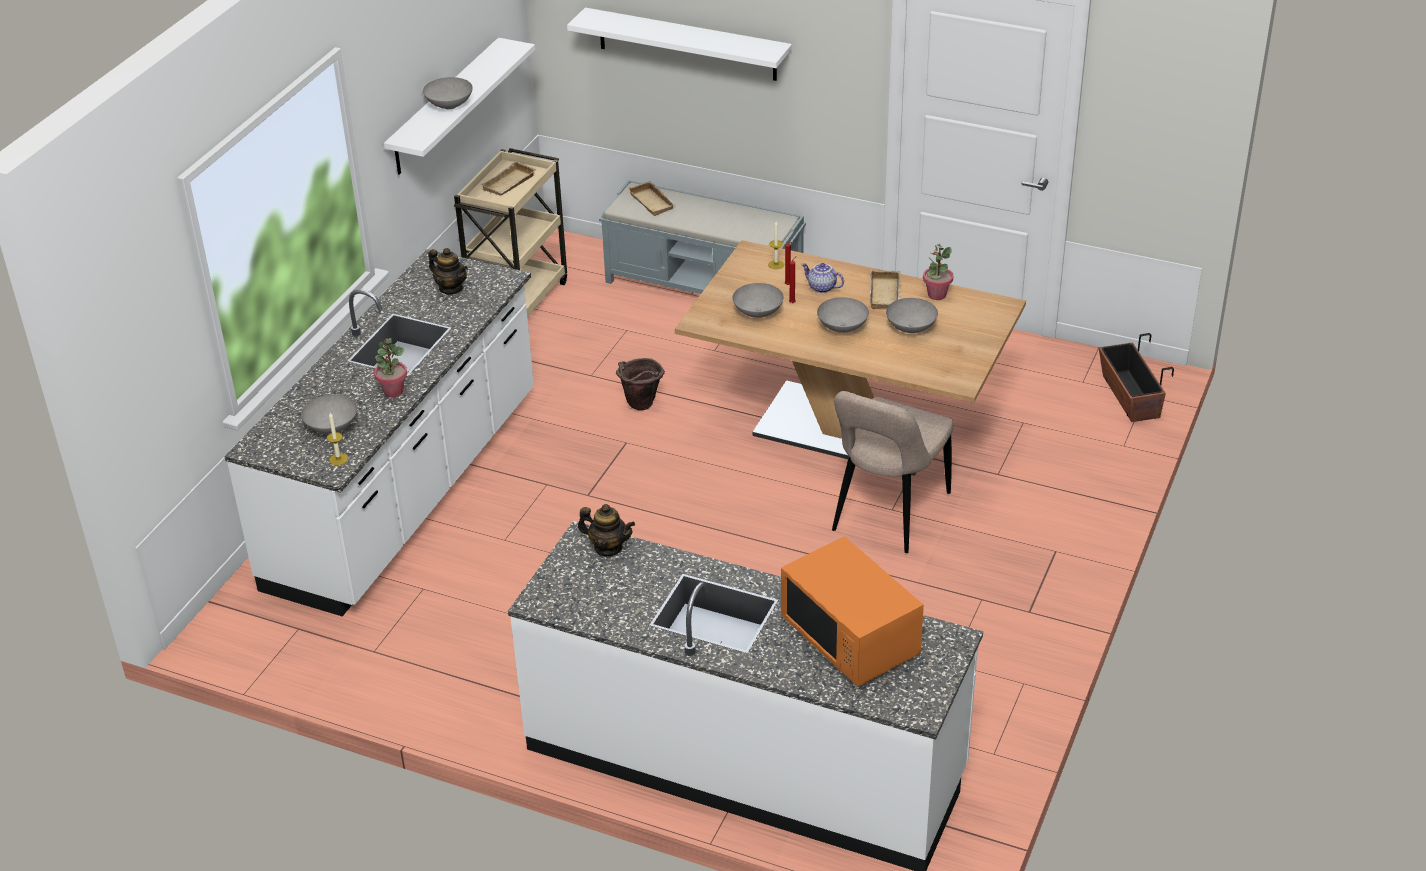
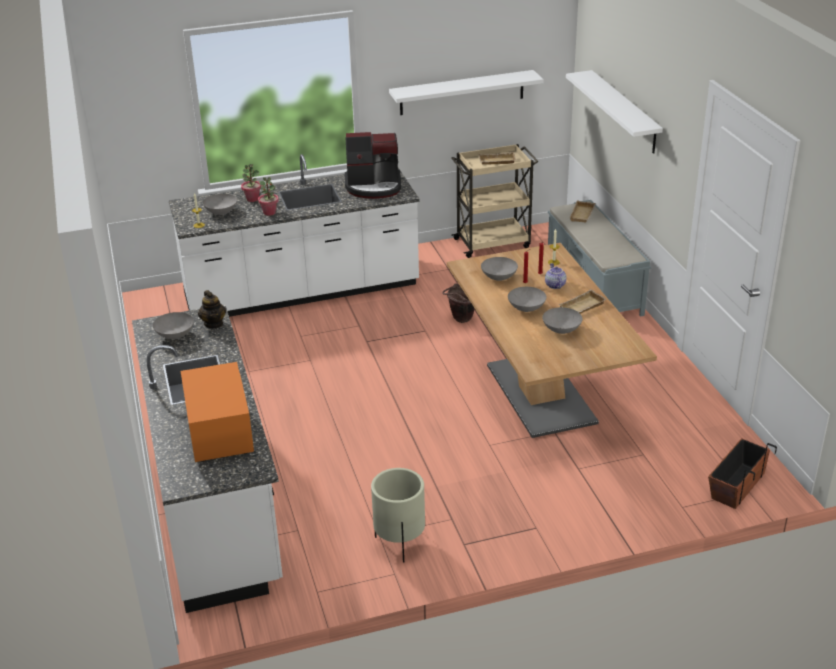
camera: 50 degrees right, 5 degrees down
(450, 105) = (448, 87): grey bowl -> grey bowl (175, 336)
(451, 288) = (374, 186): teapot -> coffee machine
(851, 639) = (219, 433): orange microwave -> orange microwave turned 150 degrees clockwise
(888, 515) = (482, 446): beige chair -> none
(936, 295) = (609, 323): potted plant -> potted plant (252, 199)
(980, 655) = (399, 543): none -> beige planter

